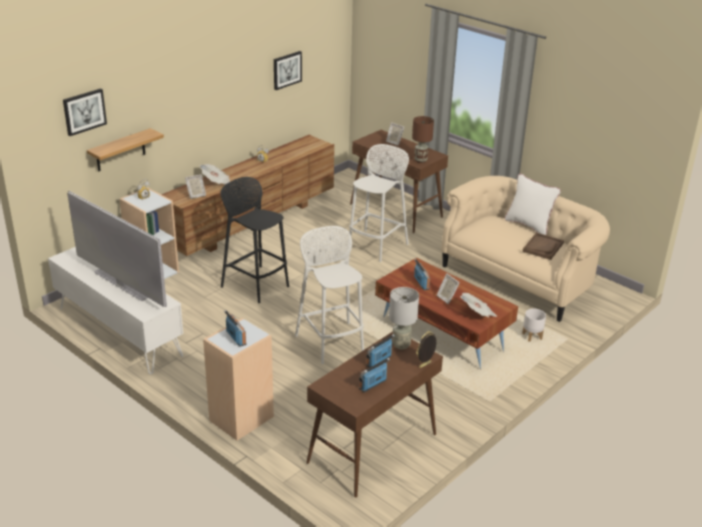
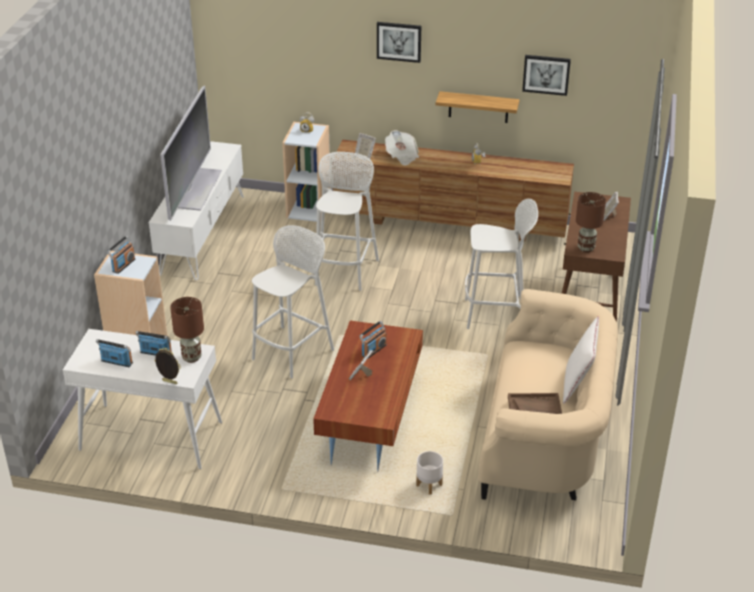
camera: 60 degrees right, 5 degrees up
(84, 111) = (265, 22): picture -> picture (399, 41)
(120, 150) = (303, 76): shelf -> shelf (478, 107)
(256, 284) = (344, 271): black stool -> white stool
(372, 449) = (150, 436): brown console table -> white console table
(400, 345) = (191, 357): grey table lamp -> brown table lamp
(477, 314) = (350, 406): newspaper -> none

